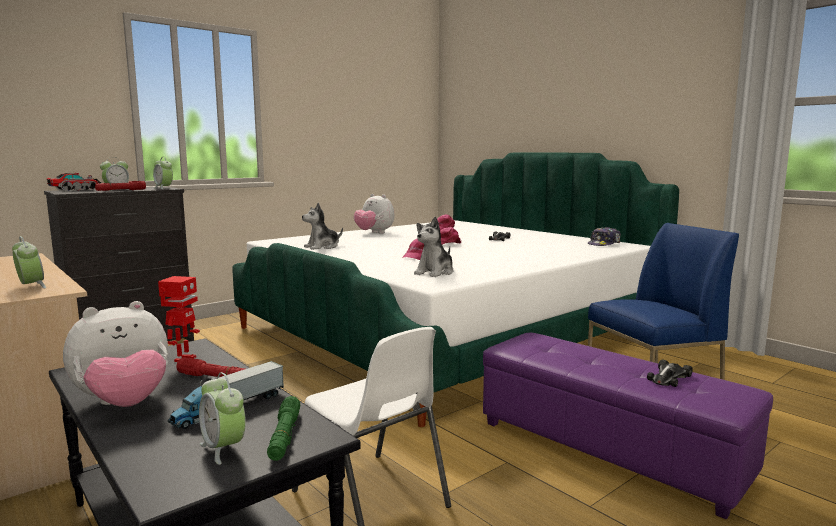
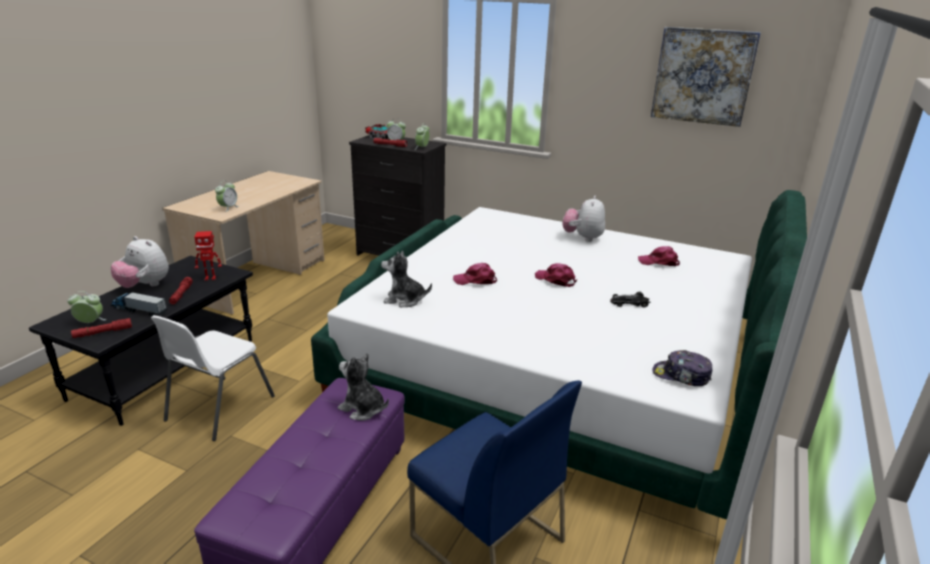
camera: 65 degrees right, 15 degrees up
(223, 449) = (90, 323): alarm clock -> alarm clock turned 60 degrees clockwise
(284, 436) = (102, 333): green flashlight -> red flashlight
(322, 247) = (480, 236): plush toy -> plush toy (362, 409)
(375, 101) = (703, 76): none -> picture
(668, 377) = (292, 482): toy car -> none

